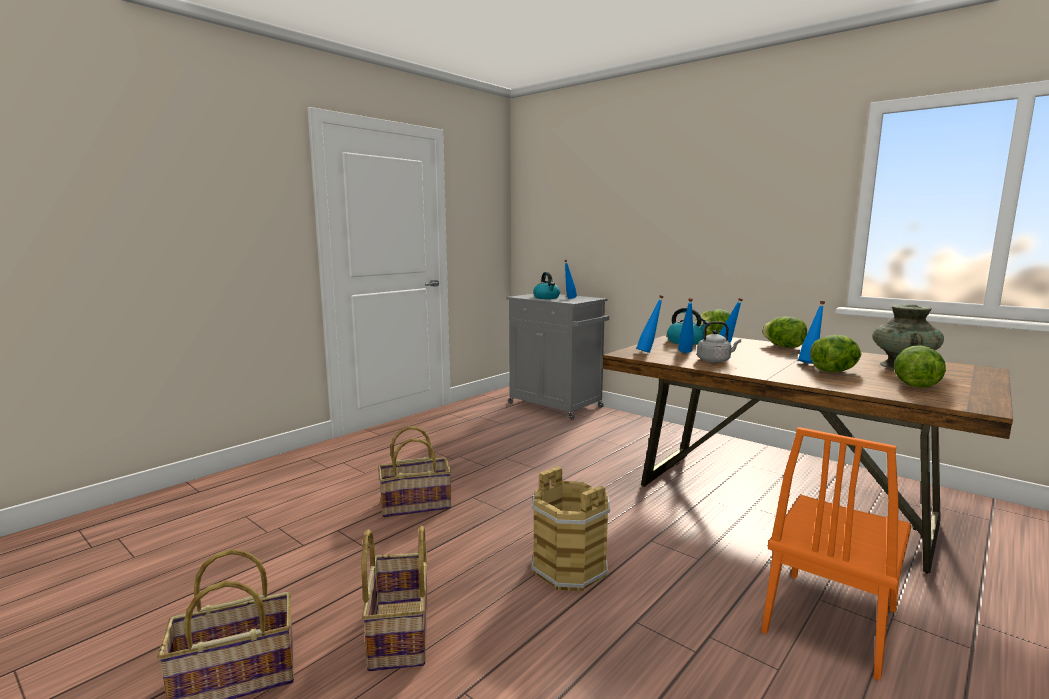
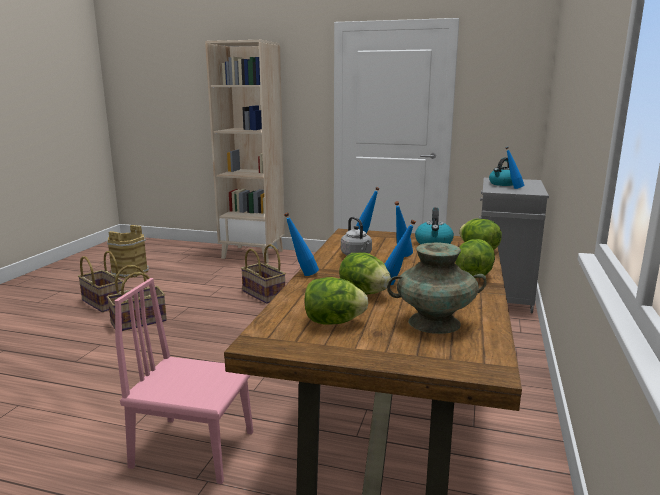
camera: 65 degrees right, 5 degrees up
(234, 484) = (253, 254): none -> beige bookcase
(570, 568) = (216, 349): brown bucket -> brown bucket (130, 272)
(685, 353) = (378, 246): blue bottle -> blue bottle (302, 275)
(830, 620) = (194, 449): orange chair -> pink chair

